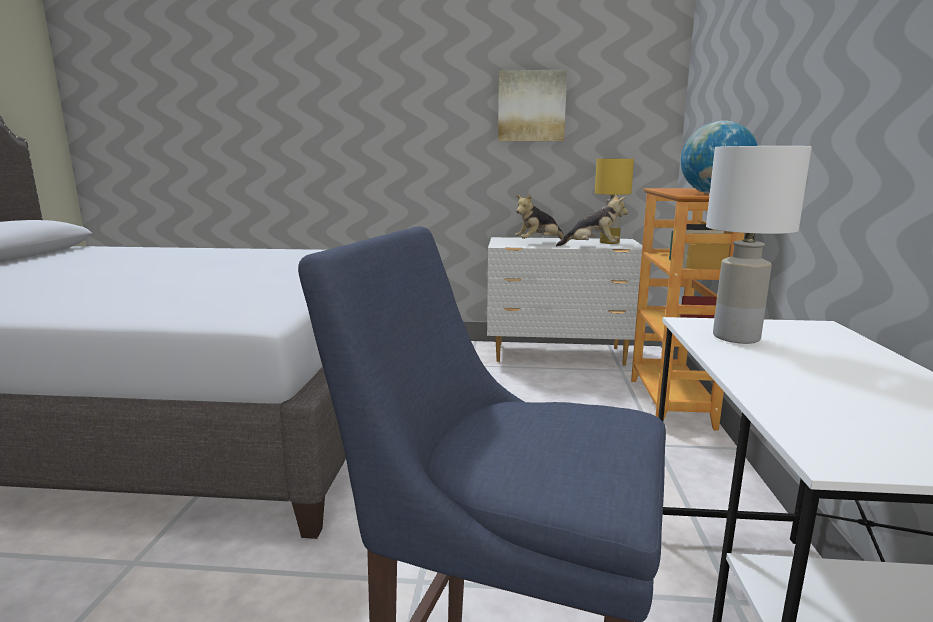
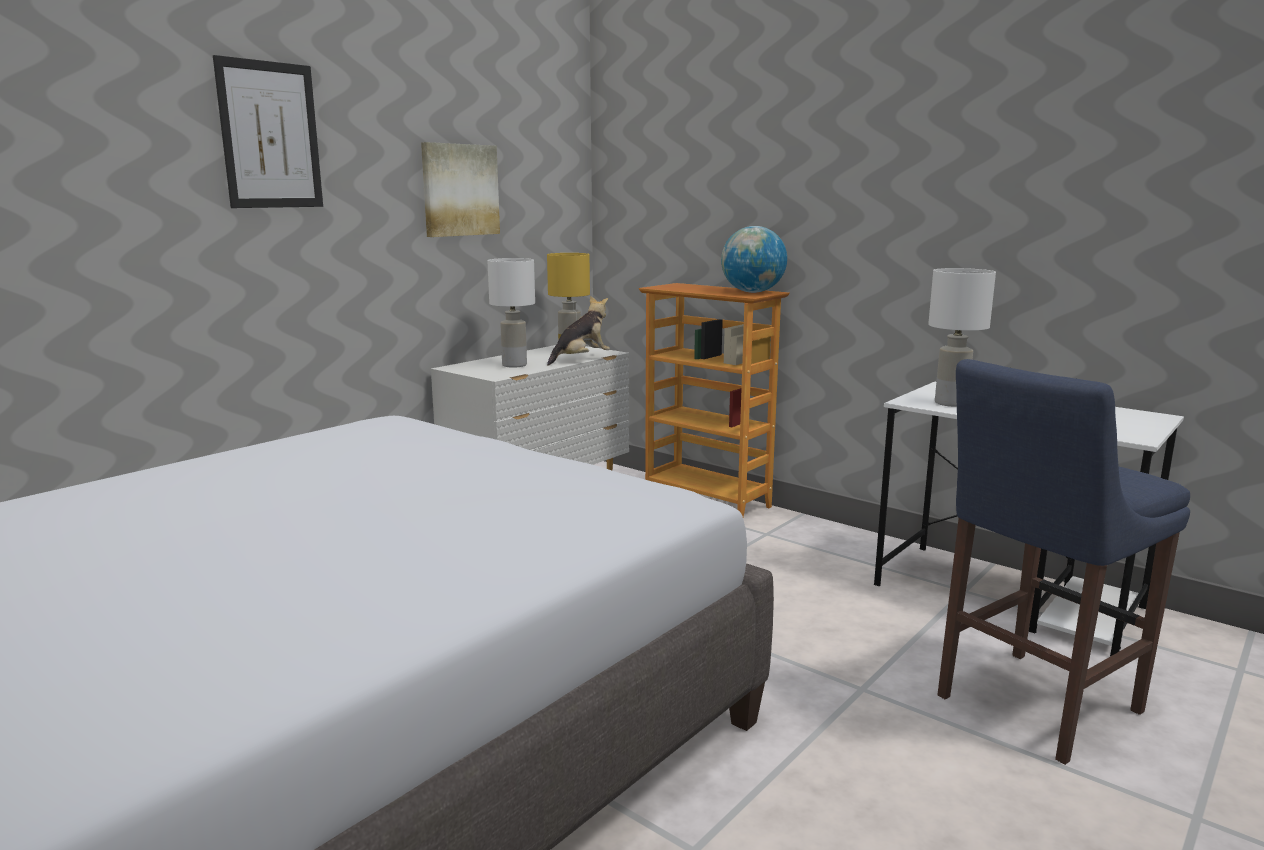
camera: 55 degrees left, 0 degrees up
(386, 73) = (270, 135): none -> picture
(538, 243) = (514, 365): plush toy -> white table lamp

